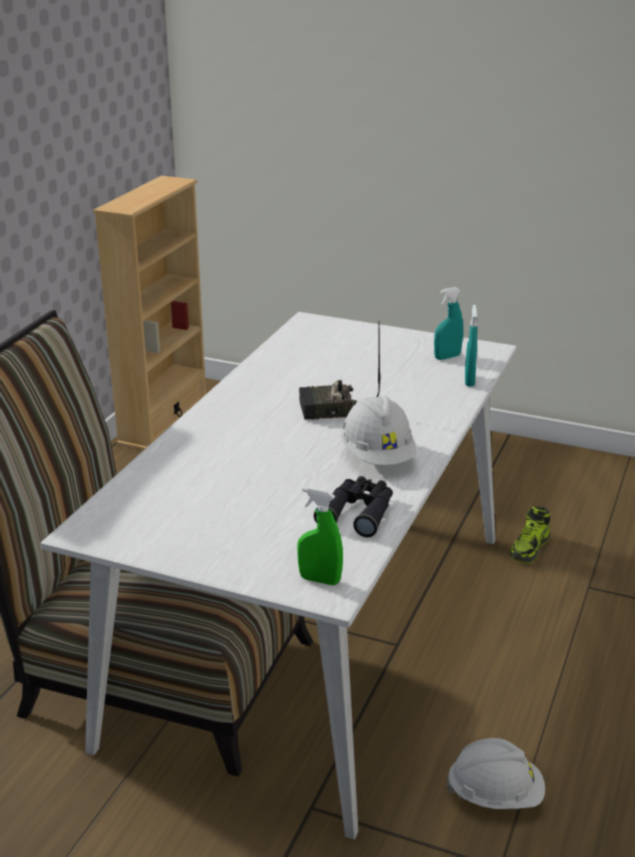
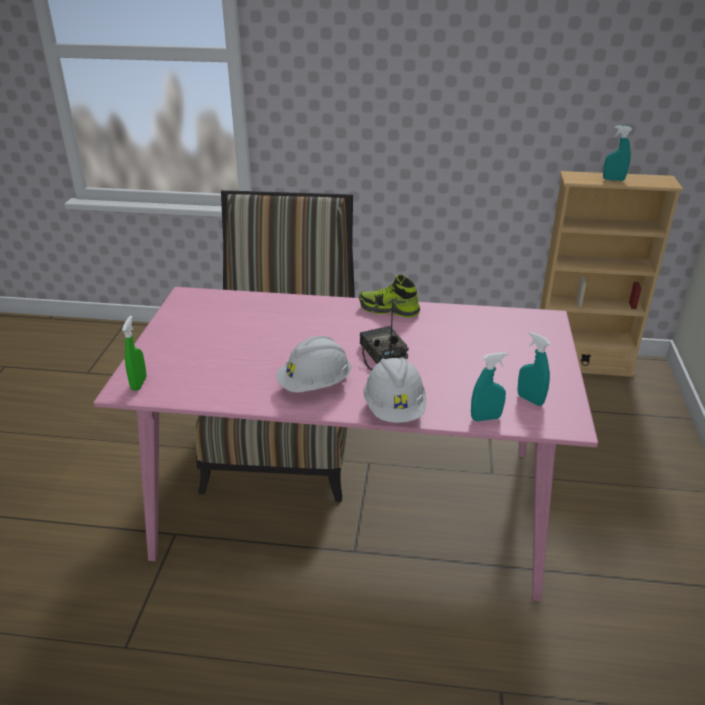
camera: 75 degrees right, 5 degrees up
(147, 195) = (613, 180): none -> turquoise spray bottle
(316, 631) = (353, 502): white dining table -> pink dining table
(358, 512) = (227, 387): black binoculars -> none
(495, 795) = (196, 637): white hard hat -> white hard hat (394, 409)
(529, 549) = (542, 632): shoe -> shoe (389, 310)

